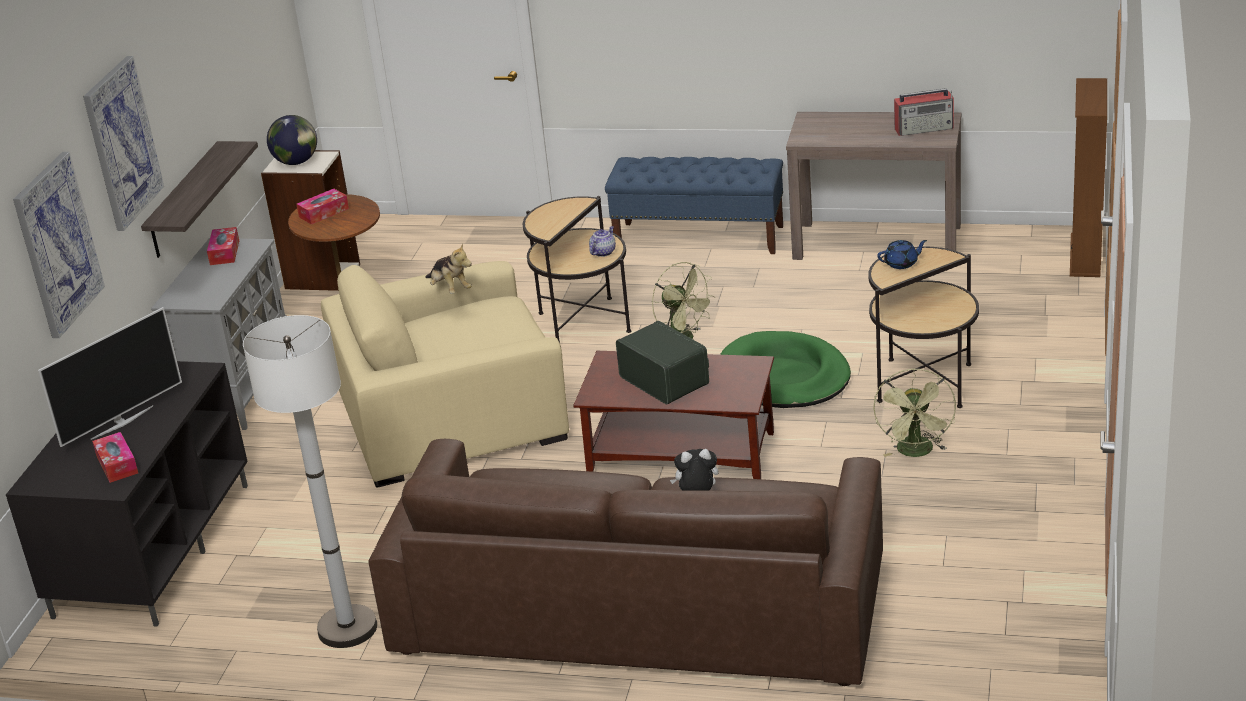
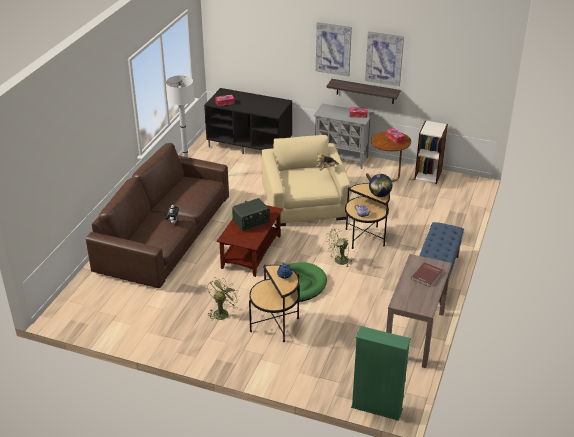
camera: 95 degrees right, 5 degrees up
(57, 244) = (280, 50): picture -> picture (384, 58)
(121, 422) = (250, 102): television -> none
(296, 162) = (433, 127): globe -> globe (379, 195)
(847, 126) = (427, 276): none -> red book
(917, 452) = (222, 312): green fan -> green fan turned 105 degrees clockwise
(925, 128) = (415, 301): radio -> none
(1085, 255) = (376, 408): brown bookcase -> green bookcase

